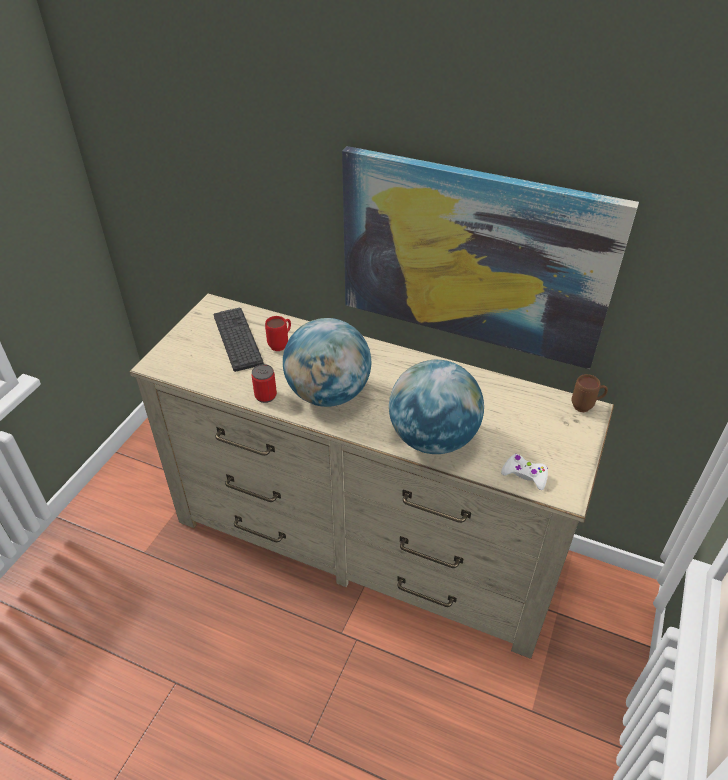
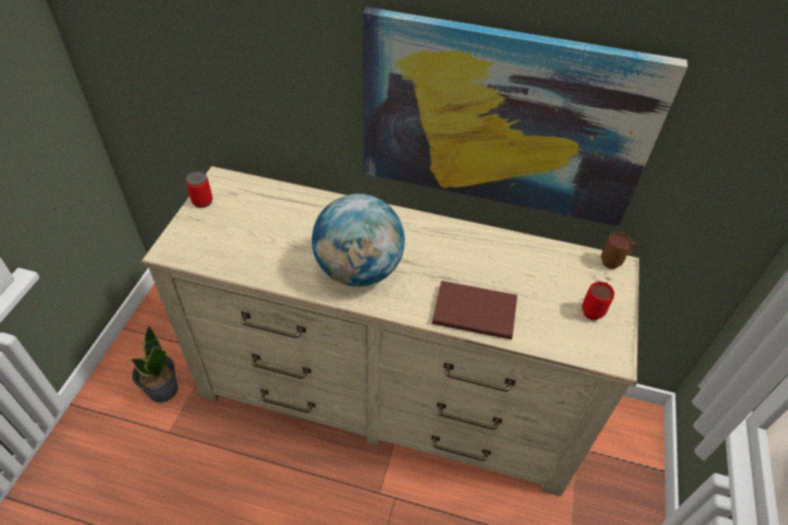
camera: 10 degrees left, 5 degrees up
(144, 513) = (162, 390): none -> potted plant
(237, 339) = (252, 216): keyboard -> none
(265, 396) = (293, 277): can -> can (202, 201)
(281, 344) = (300, 218): red mug -> red mug (593, 310)
(433, 438) = (473, 310): globe -> brown book
(524, 475) = (571, 342): white game controller -> none

